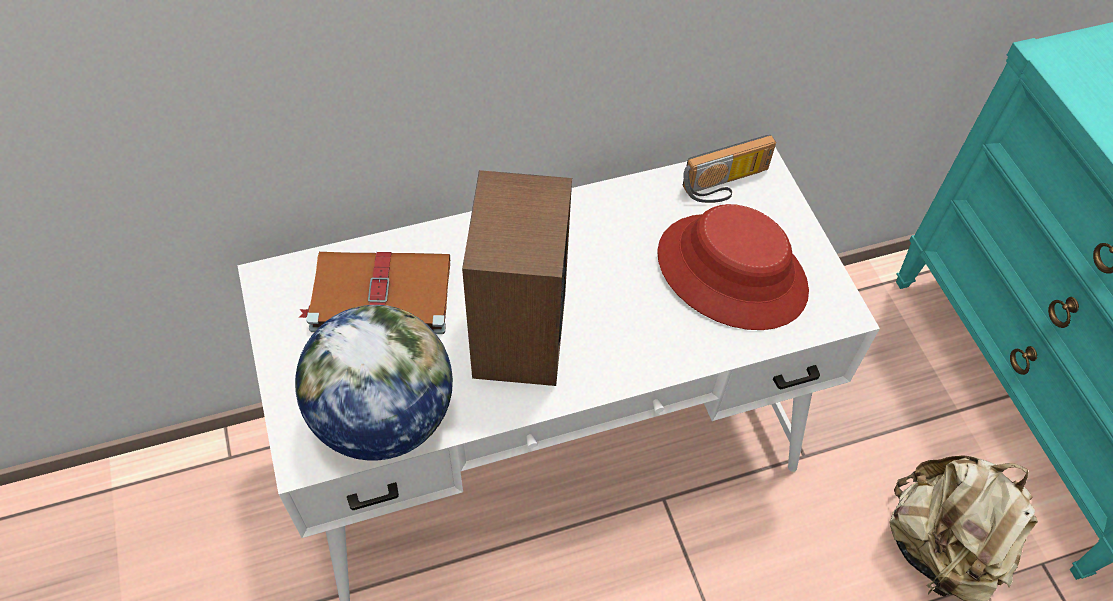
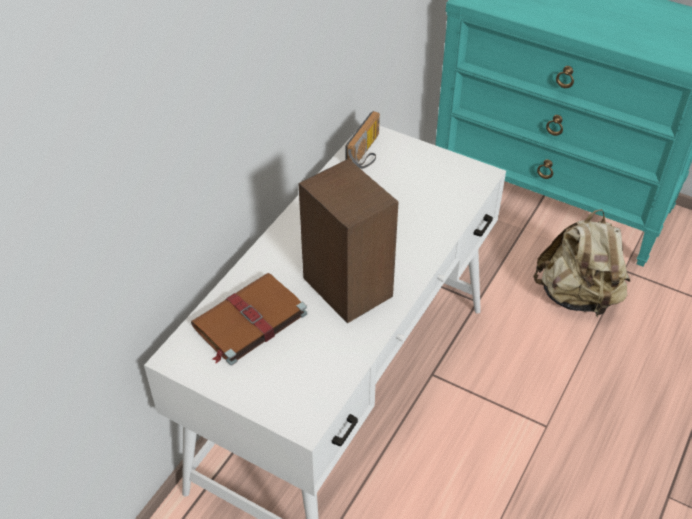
camera: 40 degrees left, 10 degrees down
(383, 417) = (323, 374): globe -> none
(732, 272) = (415, 189): red hat -> none

